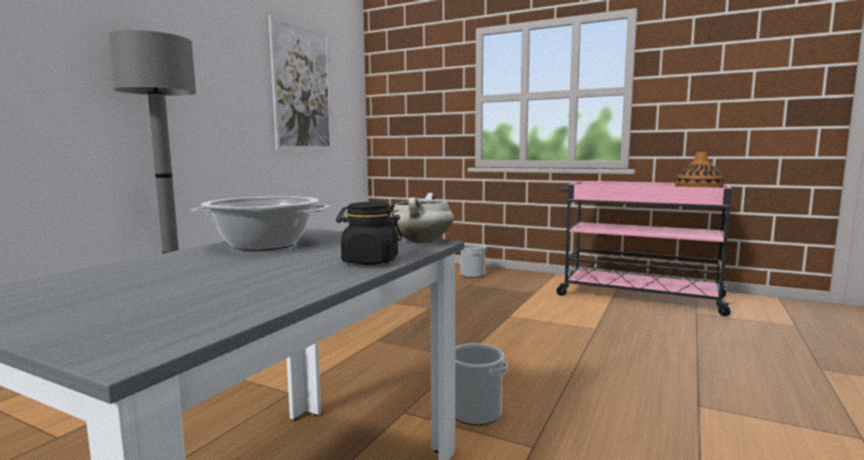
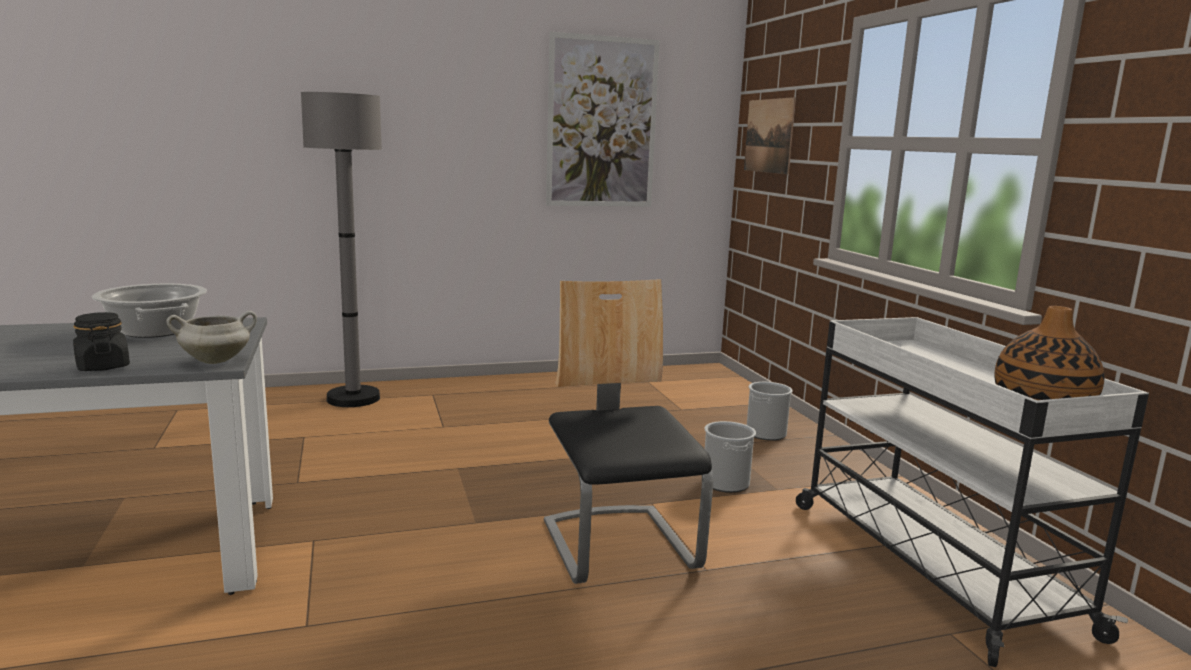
camera: 45 degrees right, 5 degrees up
(402, 100) = (769, 136): none -> picture
(475, 412) = (350, 573): bucket -> bucket (726, 483)
(546, 336) = (620, 545): none -> chair
(637, 296) = (928, 563): pink cart -> white cart

